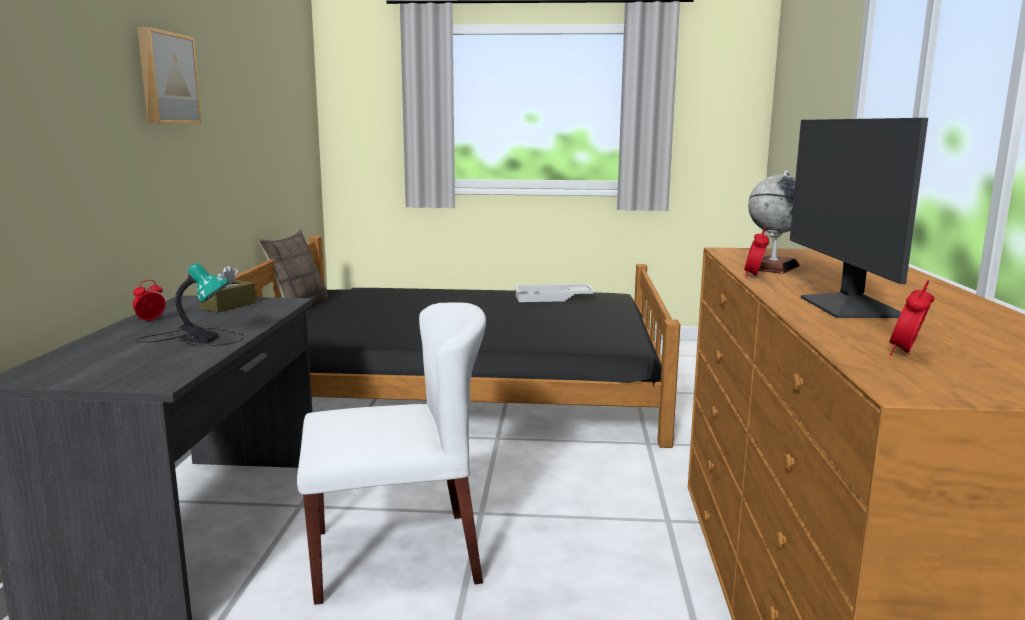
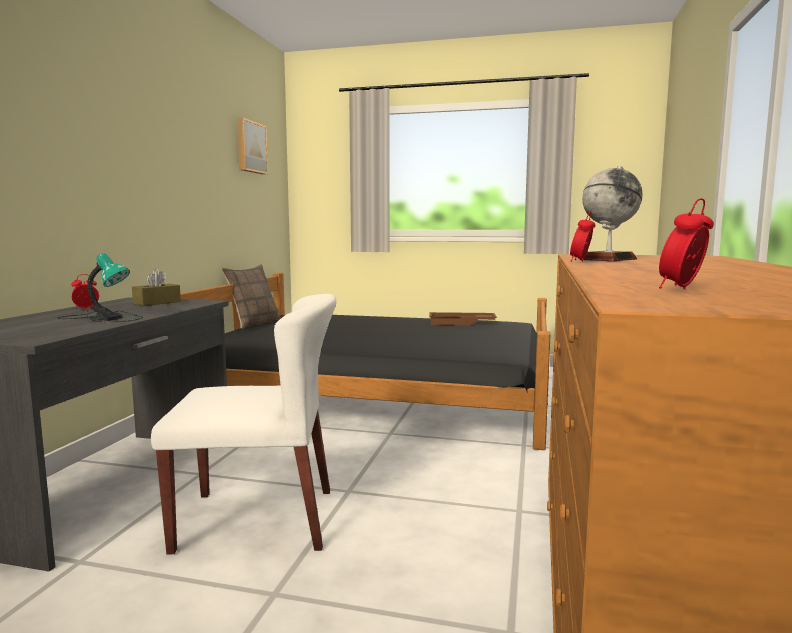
camera: 10 degrees right, 5 degrees down
(166, 78) = (132, 128): picture -> picture (250, 147)
(553, 298) = (461, 323): white tray -> brown tray
(848, 307) = (654, 272): monitor -> none

